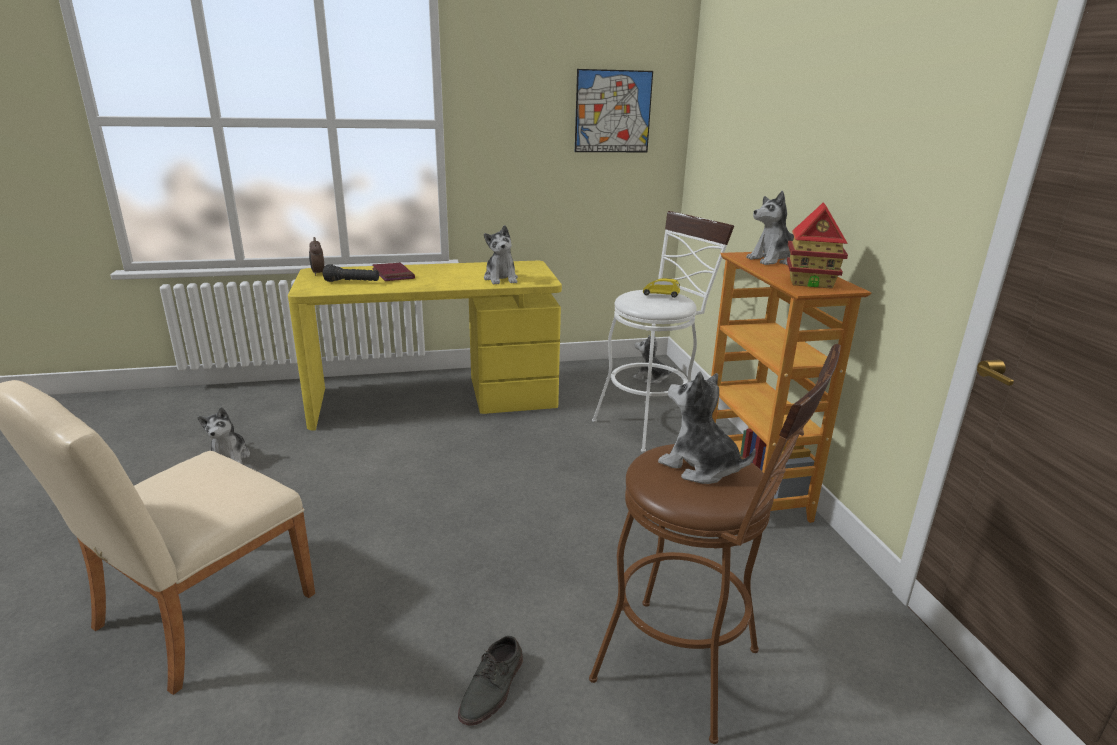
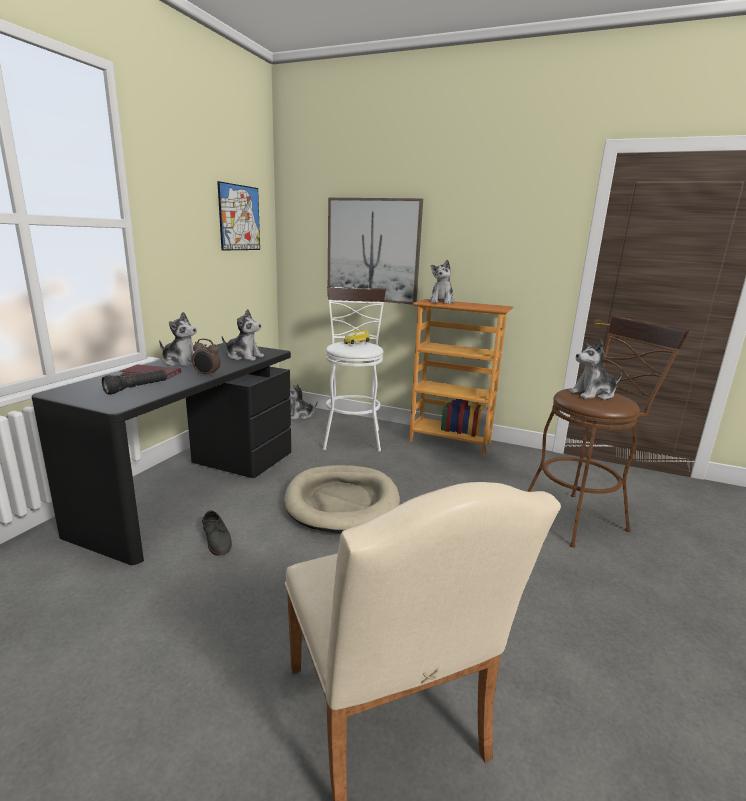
camera: 55 degrees left, 5 degrees down
(230, 458) = (108, 633): plush toy -> plush toy (181, 362)
(318, 273) = (71, 393): alarm clock -> alarm clock (207, 375)
(435, 399) = (194, 487): yellow desk -> black desk
(493, 688) = (564, 581): grey shoe -> grey shoe (217, 539)
(496, 474) = (342, 502): none -> beige dog bed
(753, 164) = (373, 250): none -> picture
(811, 282) = (488, 306): toy house -> none

